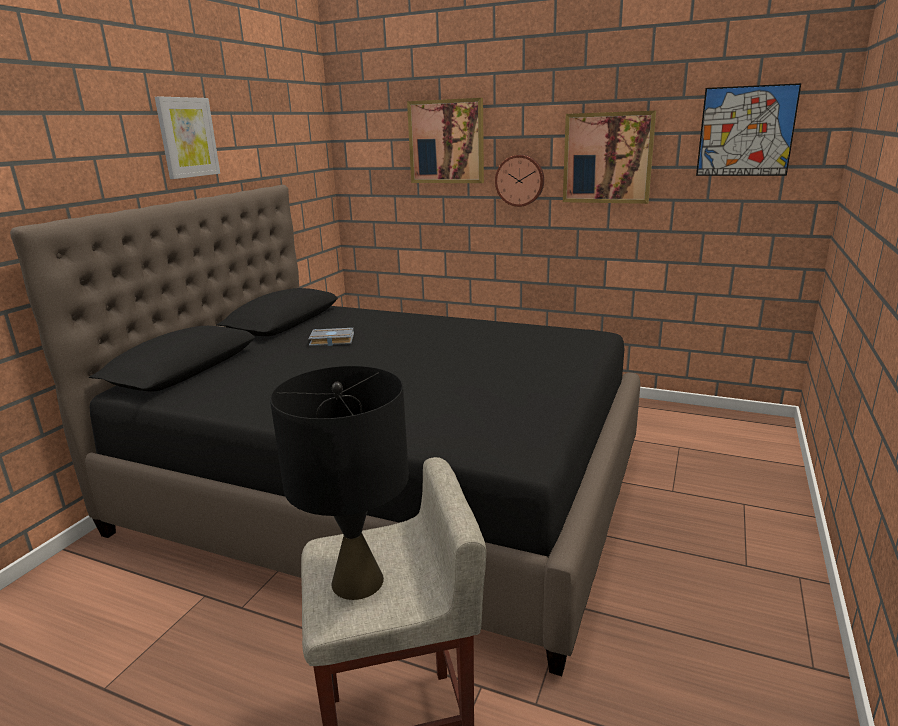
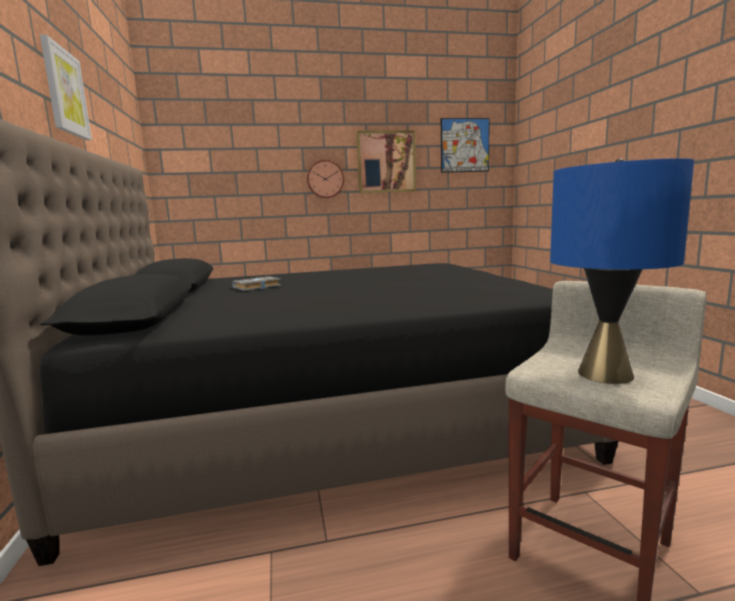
camera: 35 degrees left, 10 degrees down
(357, 580) = (604, 374): black table lamp -> blue table lamp
(446, 142) = (262, 150): picture -> none

